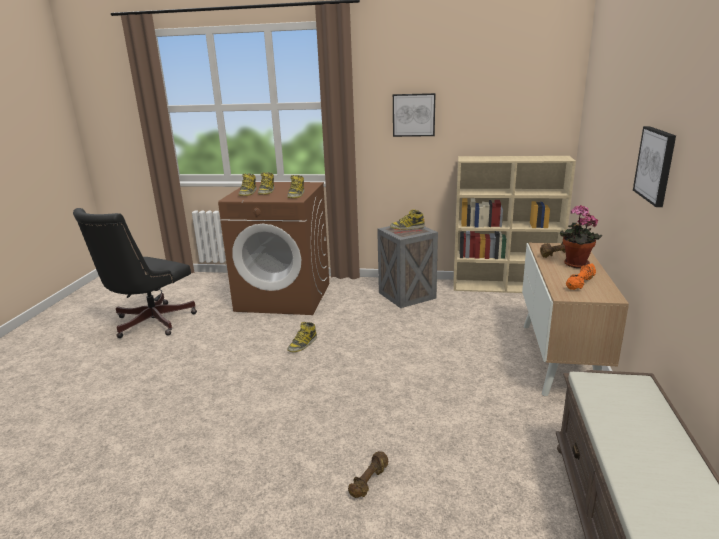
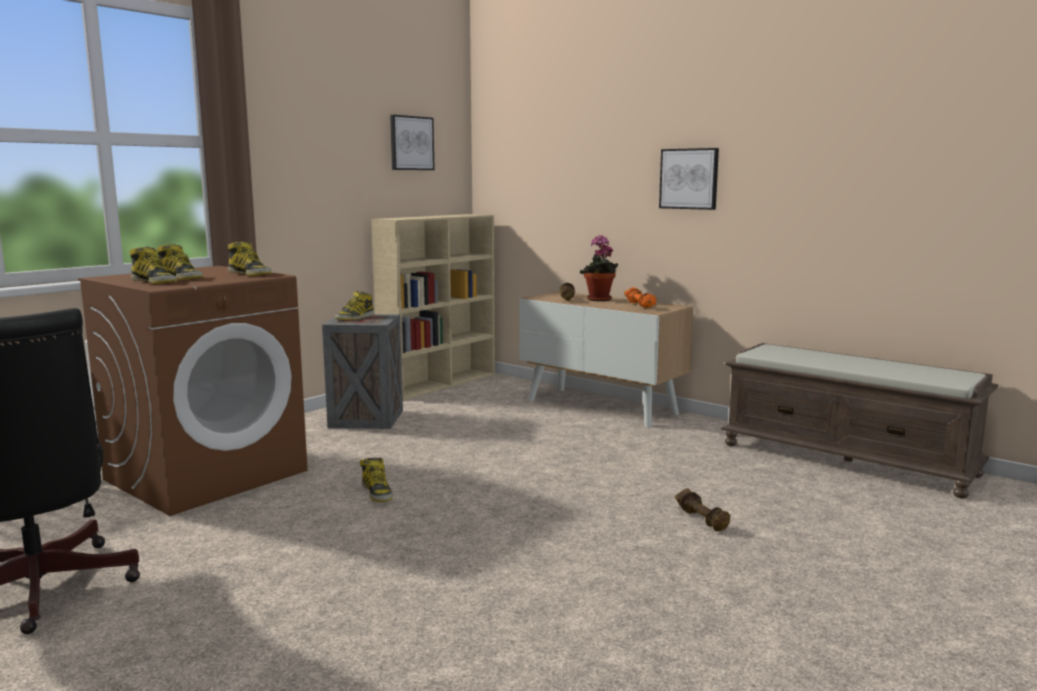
camera: 60 degrees left, 10 degrees down
(413, 115) = (317, 162): picture -> picture (411, 143)

